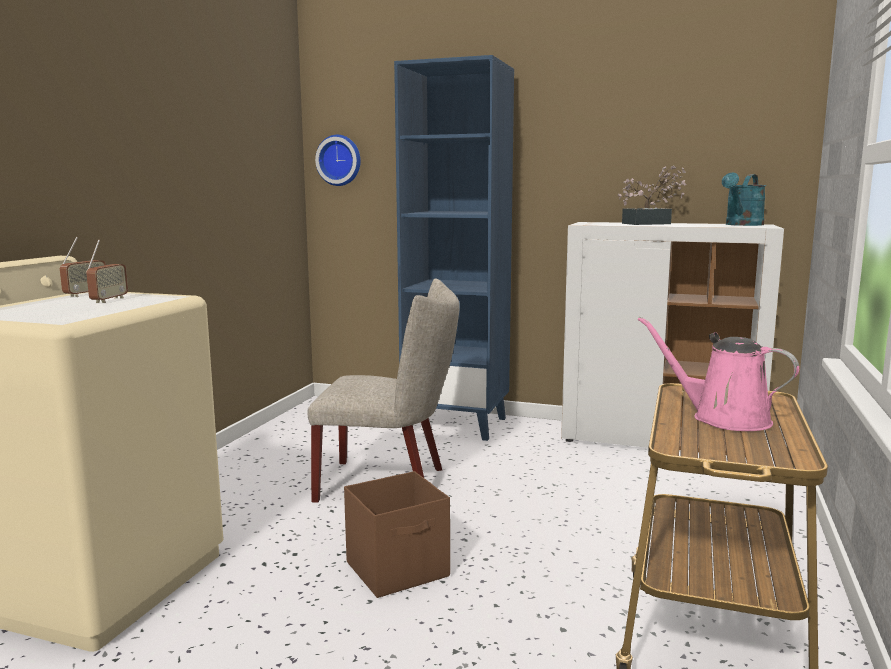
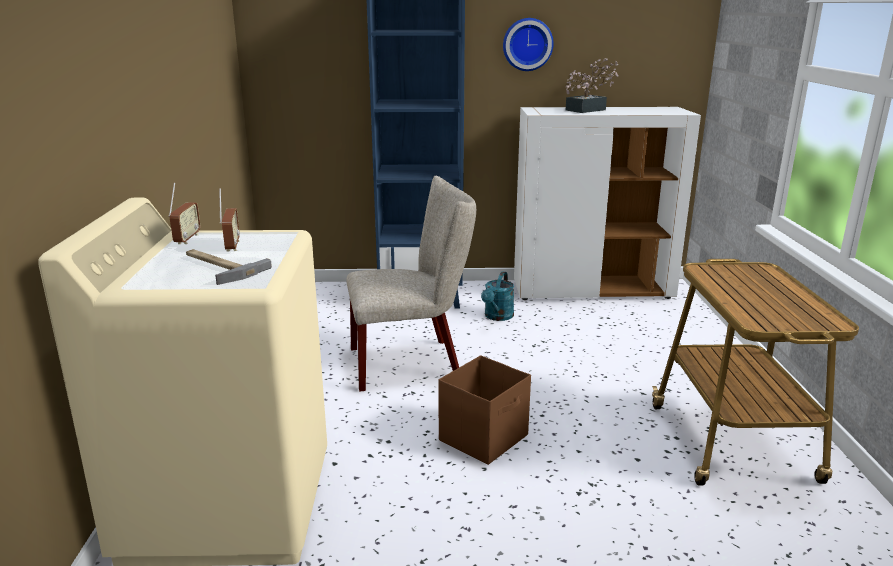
camera: 20 degrees left, 10 degrees up
(61, 310) = (217, 267): none -> hammer
(339, 160) = (279, 47): wall clock -> wall clock (527, 44)
(723, 418) = (756, 292): pink watering can -> none
(742, 225) = (661, 109): turquoise watering can -> turquoise watering can (497, 317)

